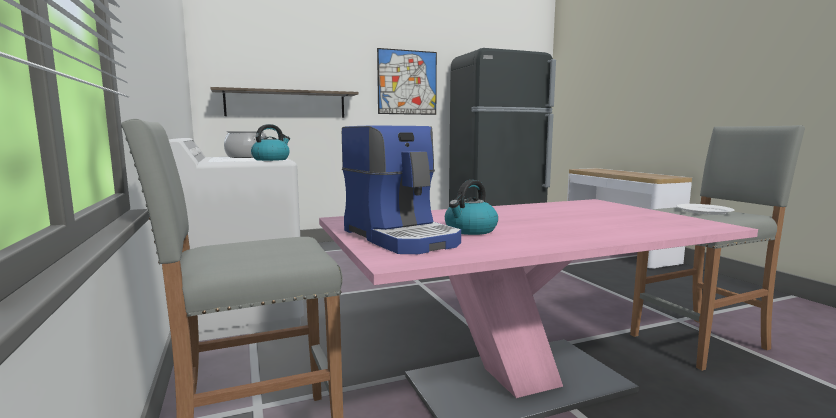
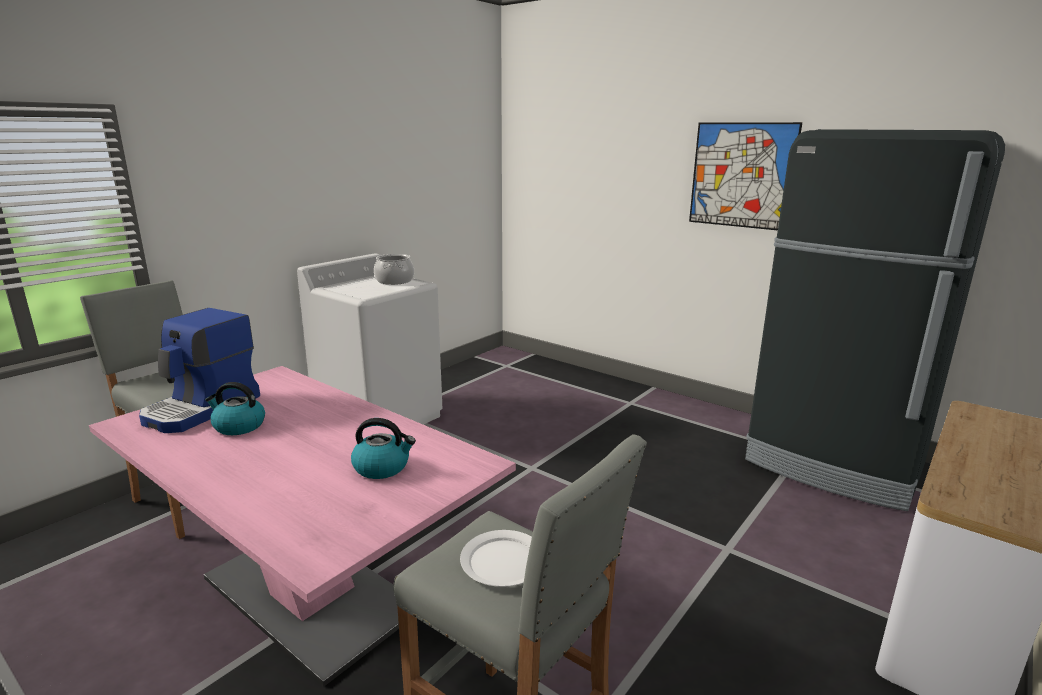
camera: 60 degrees right, 10 degrees up
(271, 159) = (363, 294): kettle -> kettle (382, 467)
(286, 104) = (581, 200): shelf -> none

